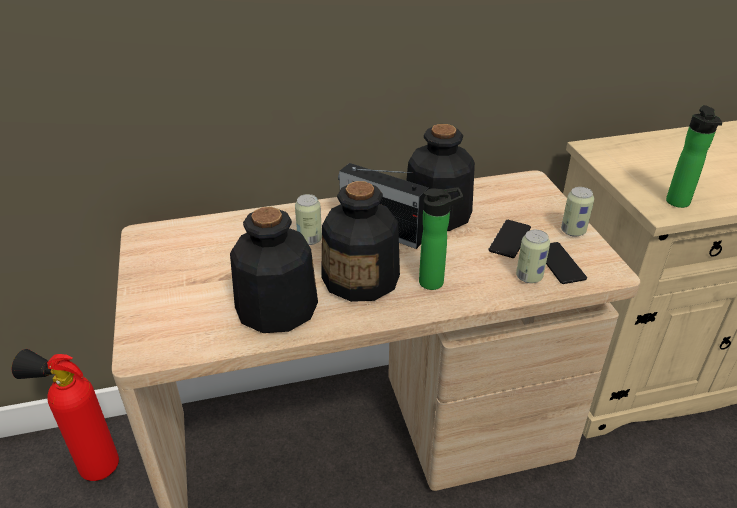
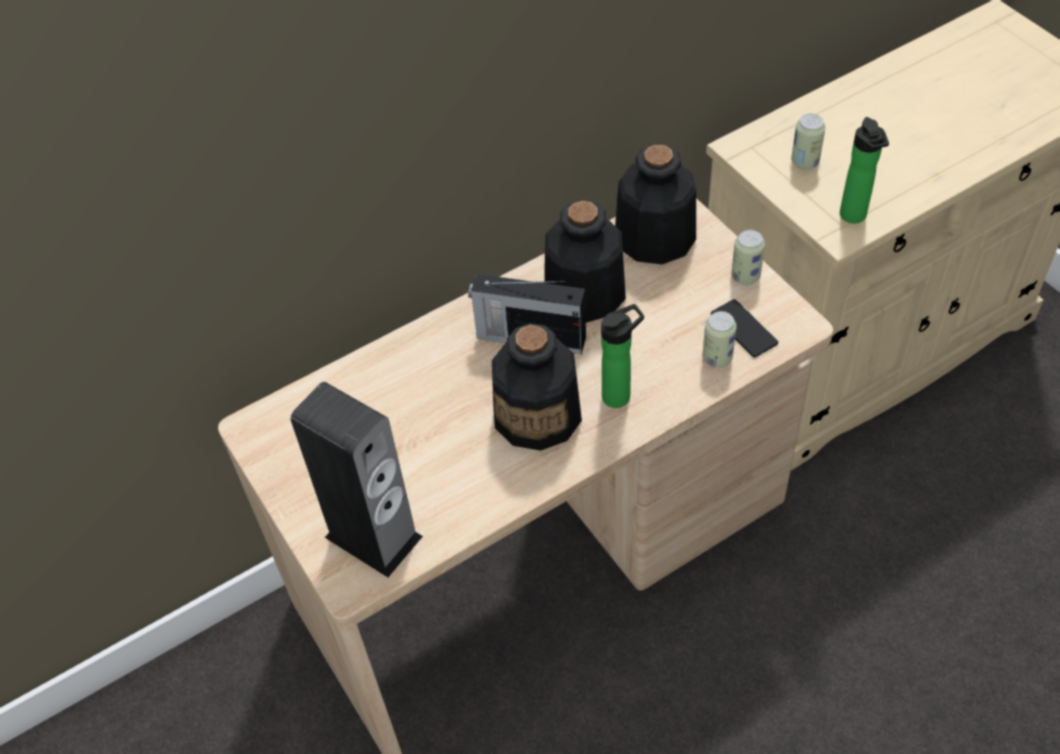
camera: 15 degrees left, 15 degrees up
(92, 466) = (224, 693): fire extinguisher -> none
(182, 325) = (373, 536): none -> speaker
(275, 307) = (463, 482): bottle -> bottle (654, 237)
(309, 239) = (453, 376): can -> can (805, 162)
(509, 239) = (680, 309): phone -> none

